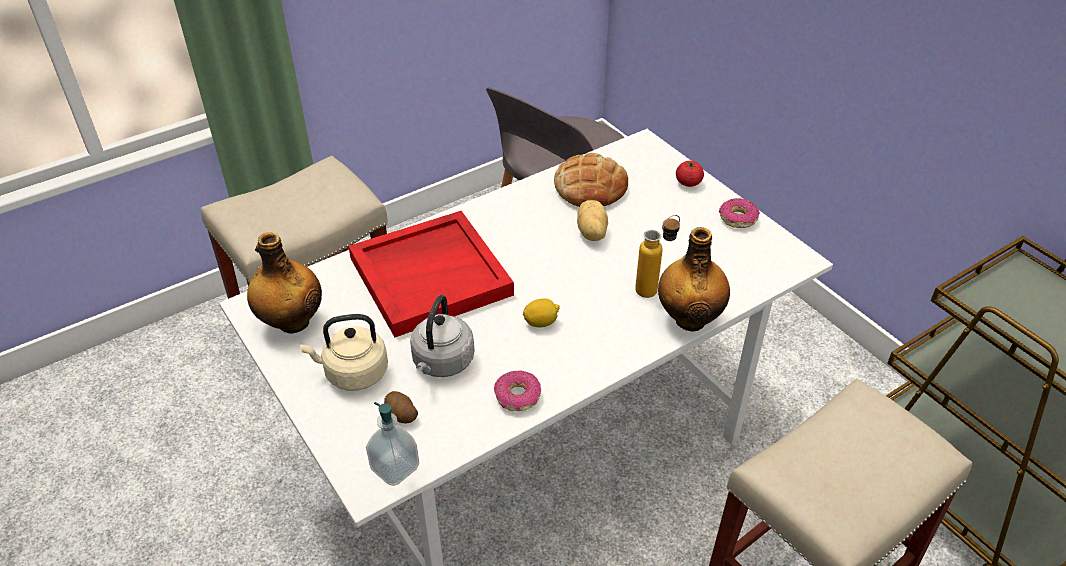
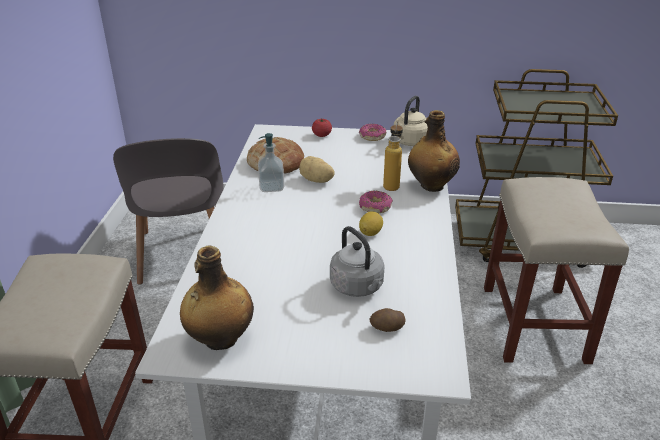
camera: 50 degrees left, 10 degrees down
(353, 373) = (318, 332): beige kettle -> beige kettle (410, 142)
(395, 468) = (436, 354): soap dispenser -> soap dispenser (271, 187)
(431, 275) = (266, 253): red tray -> none
(517, 397) = (425, 271): donut -> donut (375, 207)

